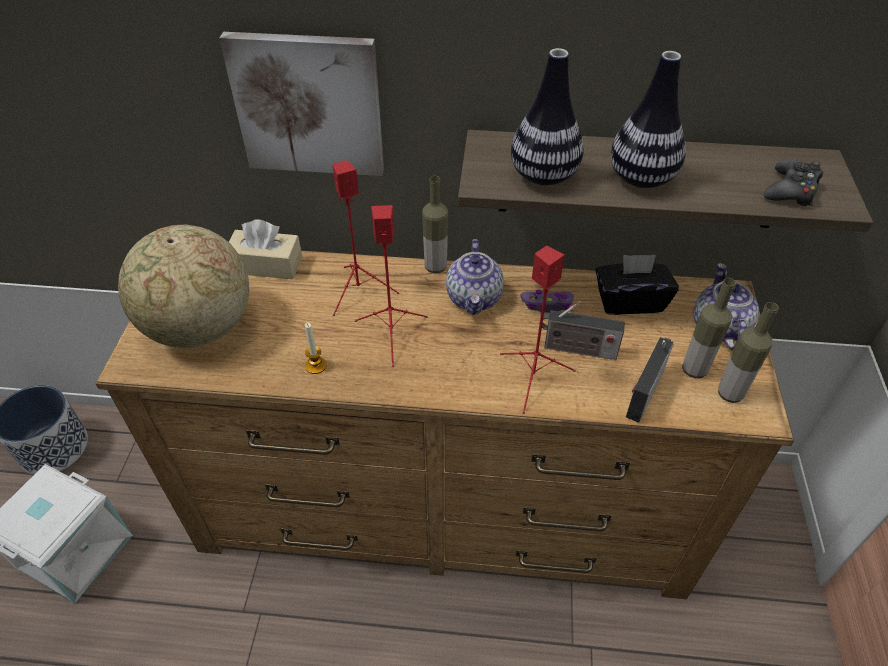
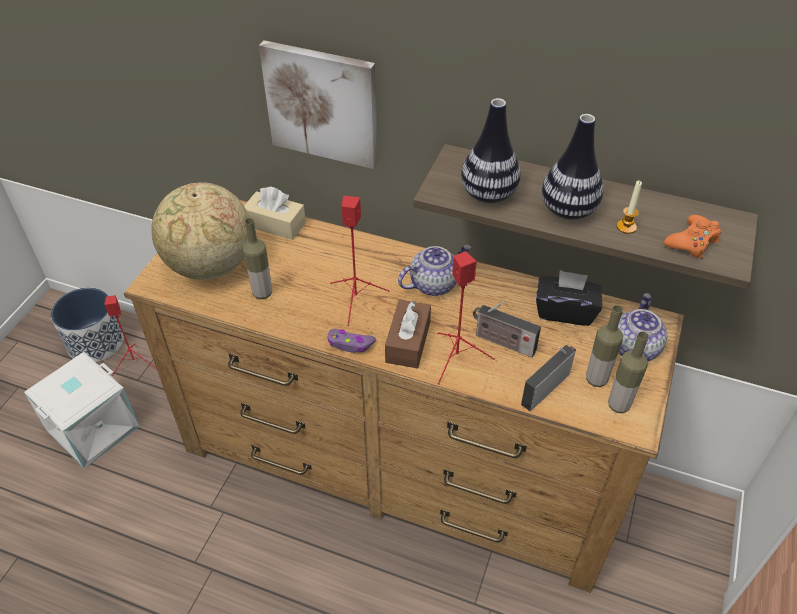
camera: 15 degrees right, 0 degrees up
(316, 366) = (288, 313): candle -> candle (626, 227)
(360, 291) = (342, 259): red speaker -> red speaker (135, 362)
(435, 267) = (411, 251): bottle -> bottle (262, 293)
(470, 371) = (408, 342): none -> brown tissue box
(475, 298) = (434, 283): teapot -> teapot turned 135 degrees counterclockwise
(547, 305) = (492, 300): purple game controller -> purple game controller (350, 344)
(791, 190) = (692, 242): black game controller -> orange game controller

